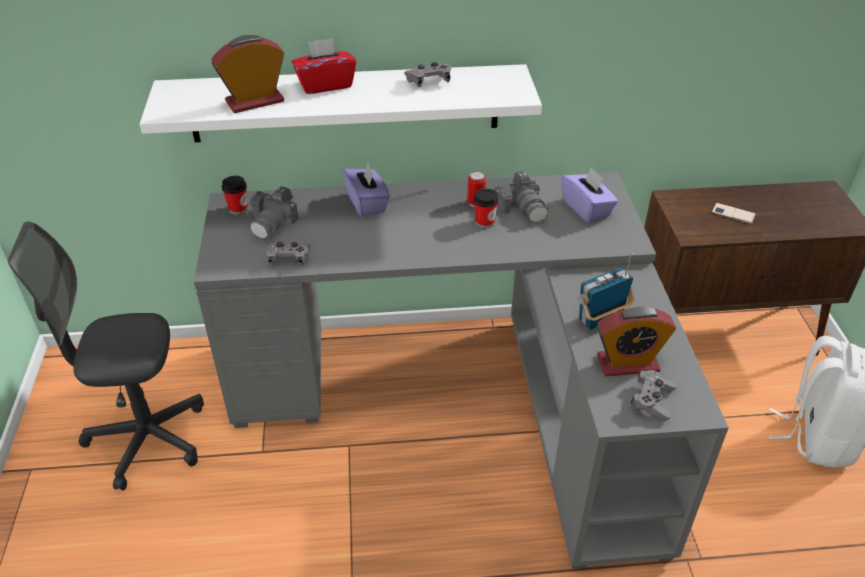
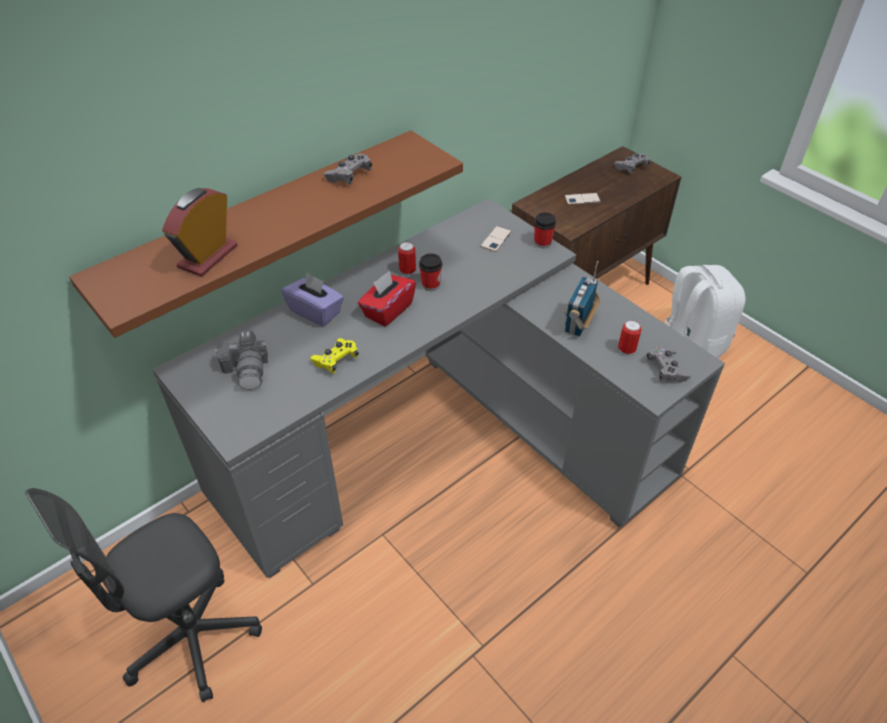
camera: 35 degrees left, 5 degrees up
(238, 209) = (199, 372): cup -> cup (542, 243)
(288, 259) = (296, 395): grey game controller -> grey game controller (631, 168)
(325, 85) = (258, 213): red tissue box -> red tissue box (388, 310)
(344, 247) = (336, 361): none -> yellow game controller
(345, 103) = (265, 225): white shelf -> brown shelf
(522, 209) = (448, 260): camera -> none
(586, 209) = (496, 239): purple tissue box -> phone
(628, 363) = (626, 350): alarm clock -> can

